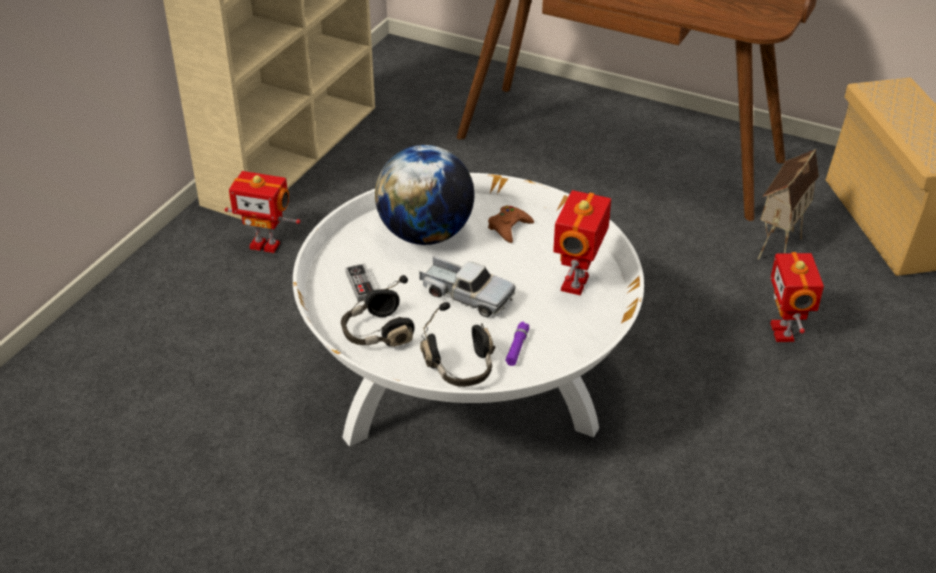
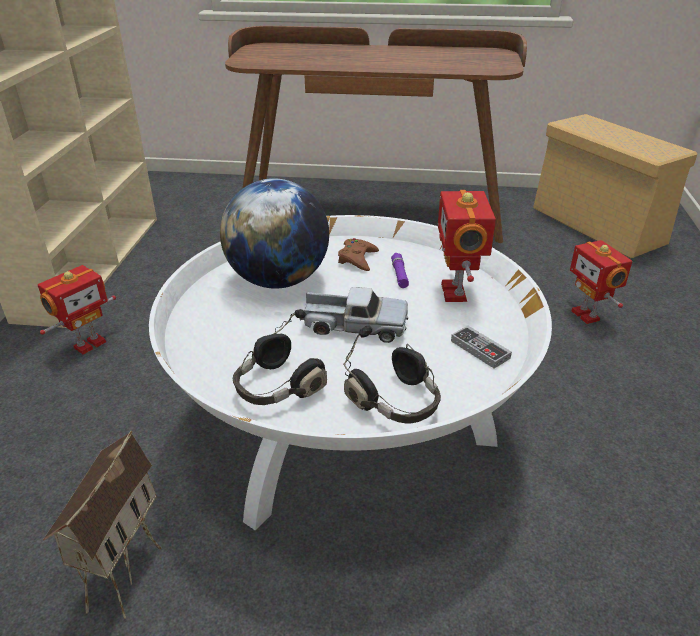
camera: 20 degrees left, 5 degrees down
(265, 244) = (89, 344): toy robot -> toy robot turned 45 degrees counterclockwise
(361, 285) = (233, 341): game controller -> game controller (480, 349)
(517, 347) = (442, 365): purple flashlight -> purple flashlight (399, 274)
(777, 244) = (532, 254): toy house -> toy house (122, 570)

